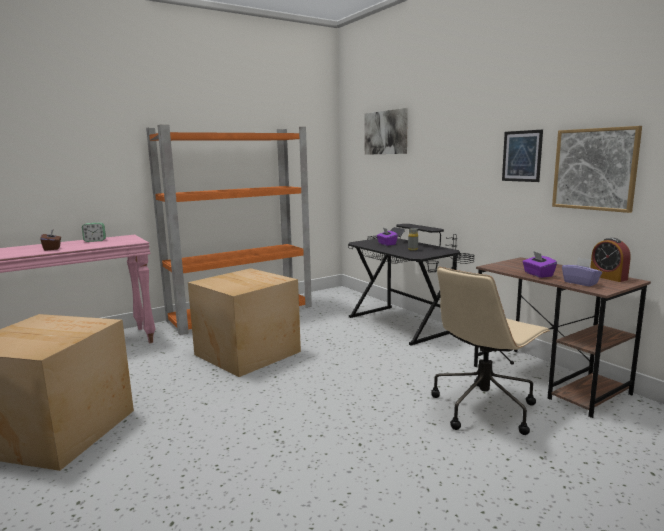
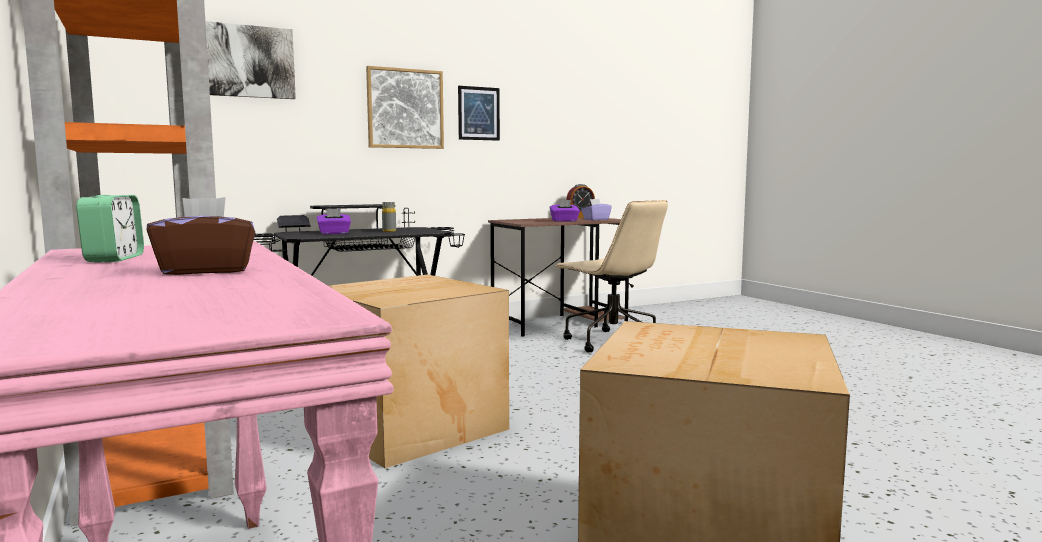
camera: 85 degrees left, 5 degrees down
(594, 169) = (546, 128): picture -> picture (405, 108)

